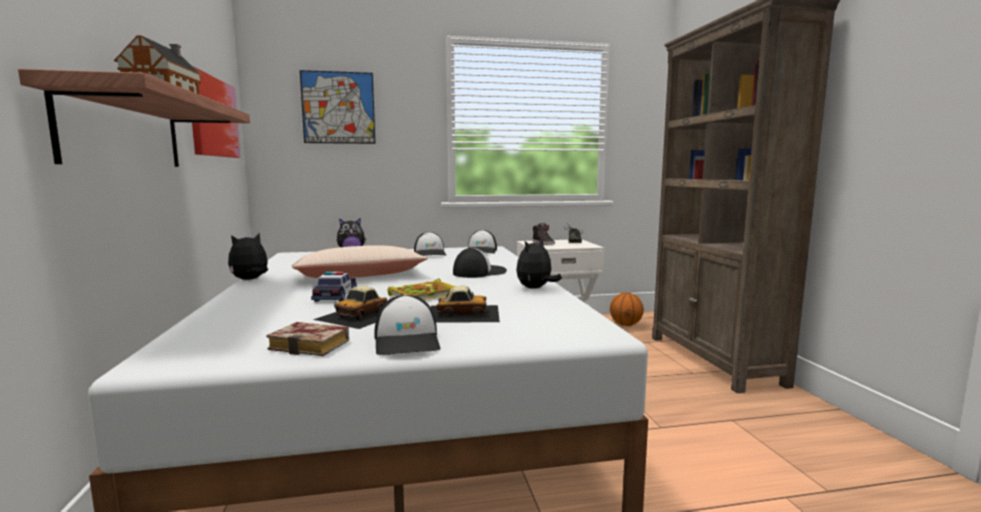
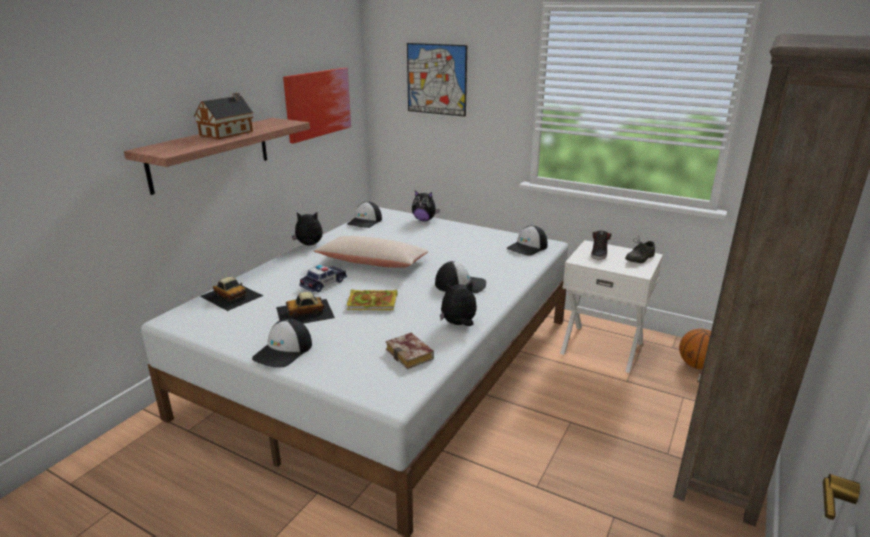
camera: 40 degrees right, 15 degrees up
(313, 345) = (241, 334): book -> book (411, 355)
(430, 254) = (476, 240): cap -> cap (365, 221)
(462, 313) = (357, 335): toy car -> toy car (231, 295)

